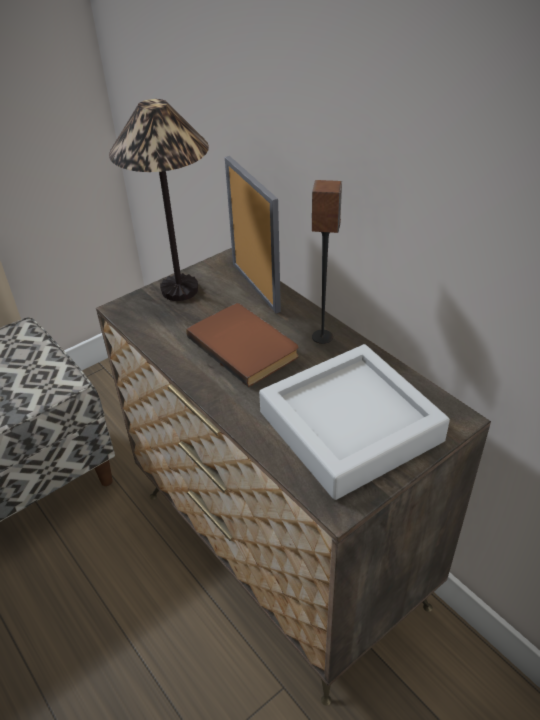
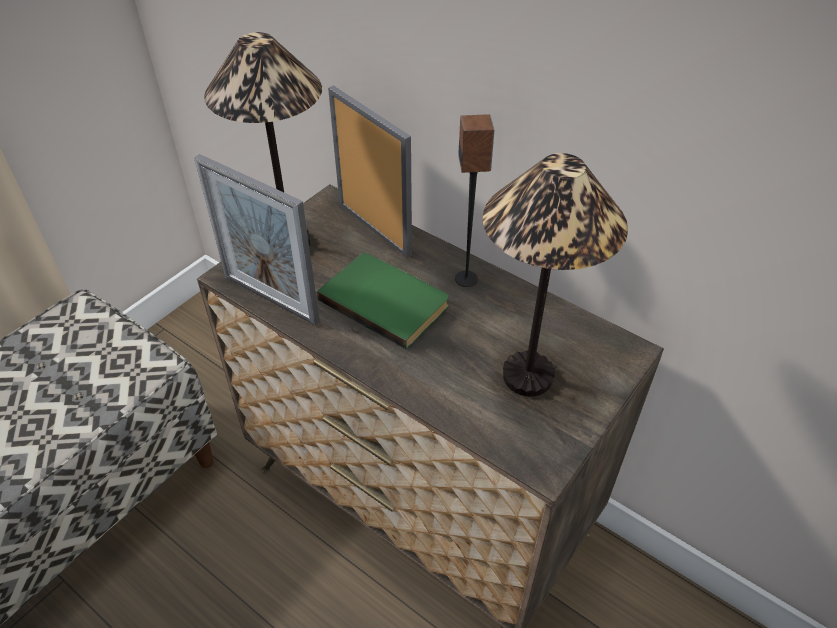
camera: 15 degrees left, 5 degrees up
(149, 331) = (271, 299): none -> picture frame
(245, 345) = (386, 300): brown book -> green book
(350, 426) = (528, 377): grey tray -> table lamp

